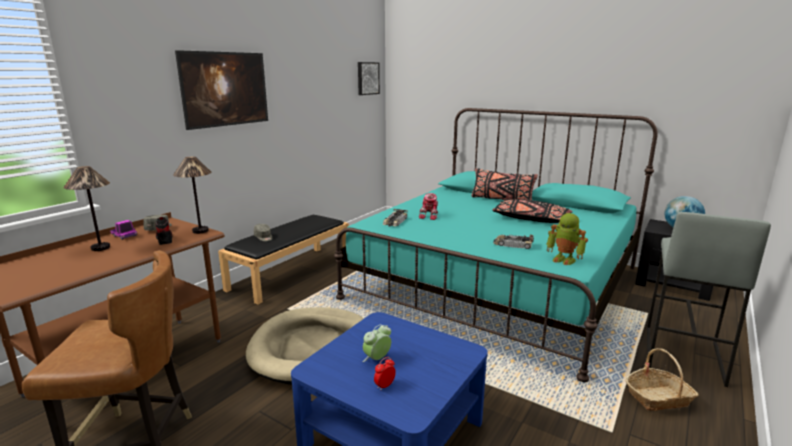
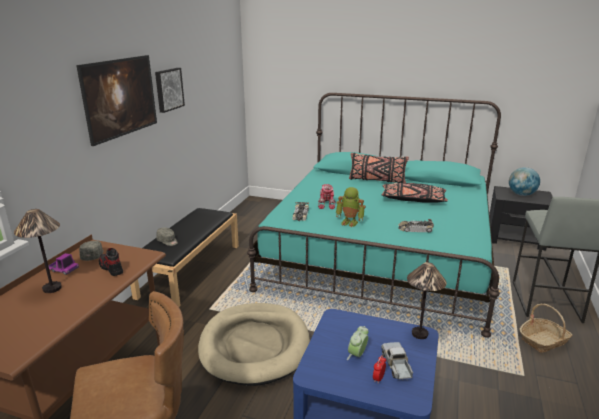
camera: 15 degrees left, 5 degrees up
(200, 231) = (140, 253): table lamp -> table lamp (419, 334)
(367, 78) = (230, 65): picture -> picture (168, 89)
(415, 376) = (396, 366): none -> toy truck
(564, 259) = (463, 240): toy robot -> toy robot (350, 222)

